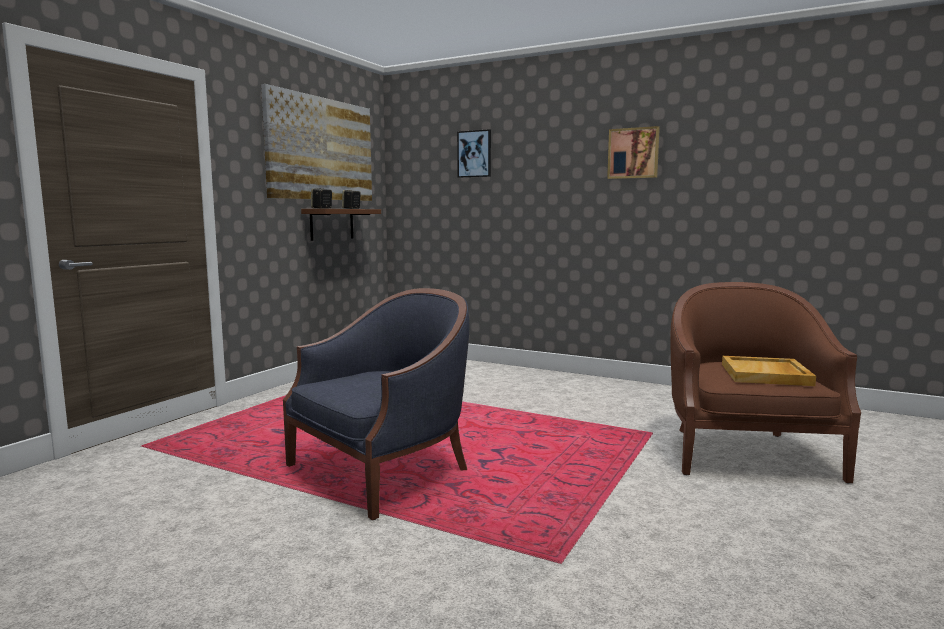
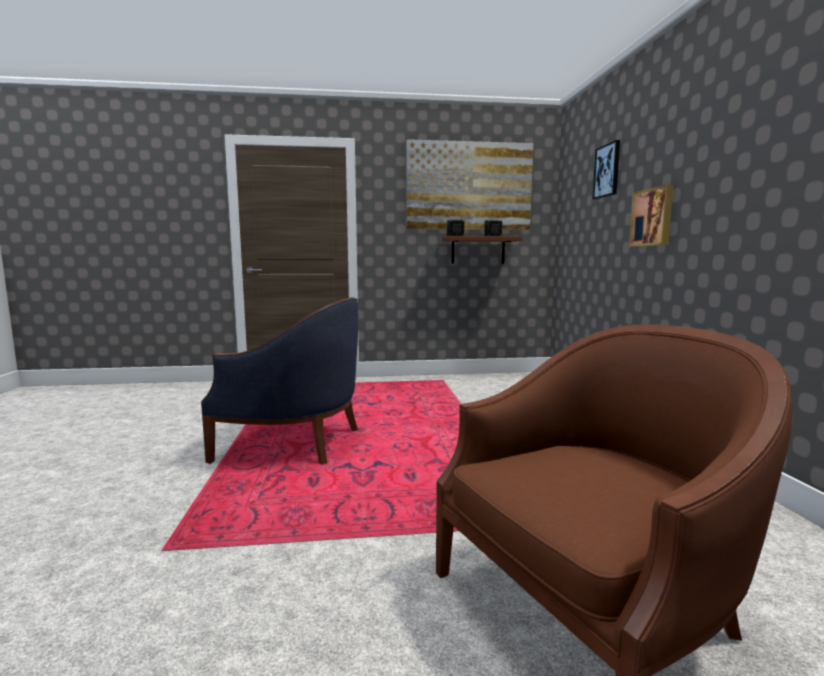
camera: 55 degrees right, 0 degrees up
(633, 153) = (748, 132): picture -> picture (653, 217)
(766, 375) = (586, 488): beige tray -> none

